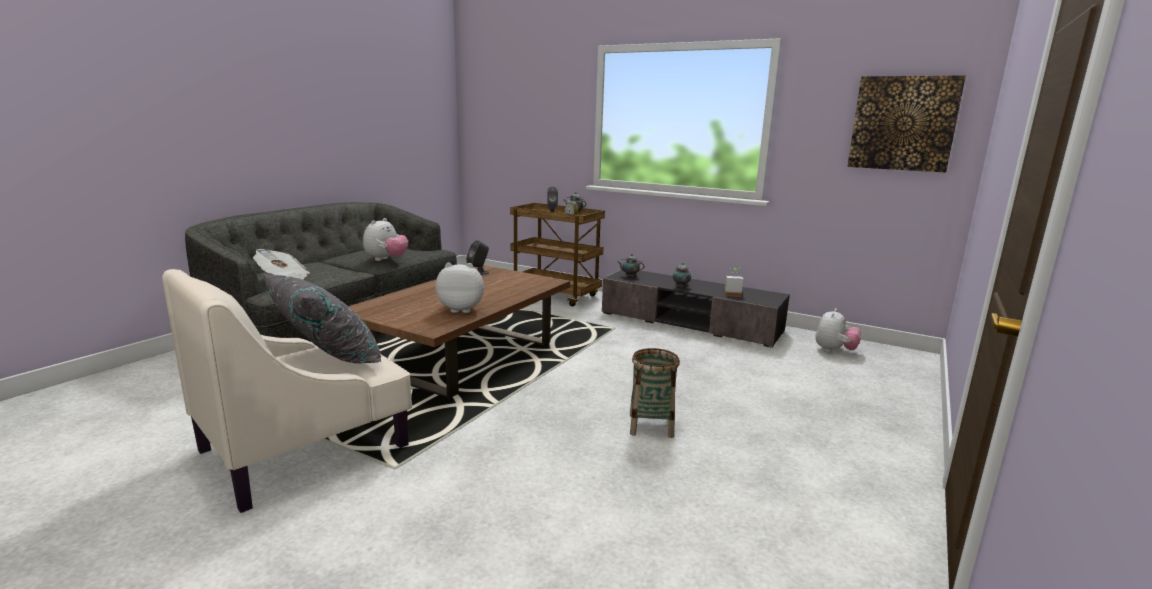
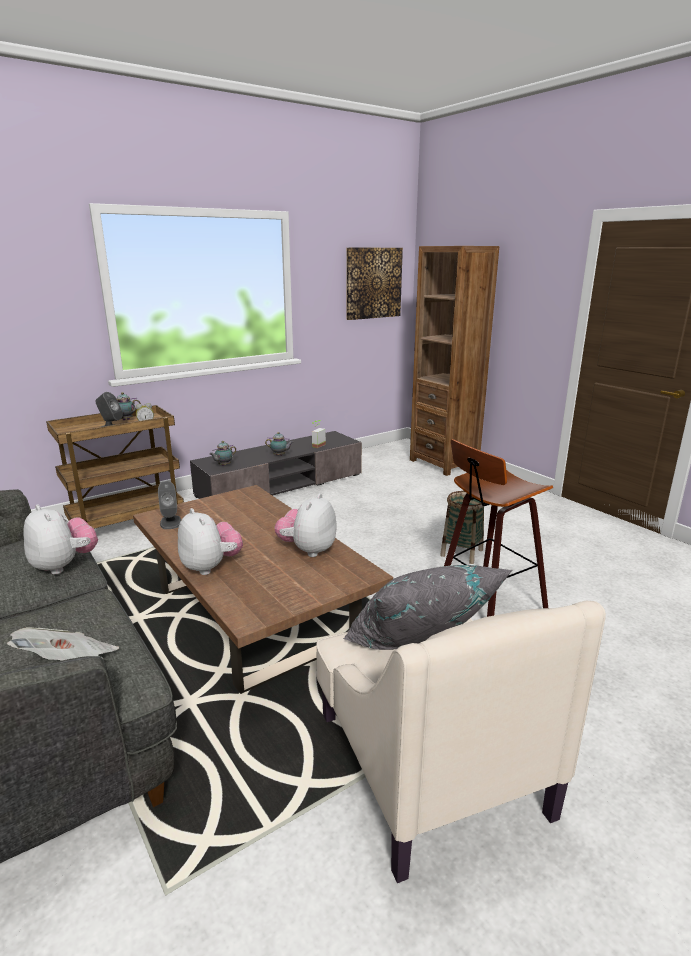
camera: 65 degrees left, 5 degrees up
(551, 451) = (486, 603): none -> stool
(834, 351) = (380, 460): plush toy -> plush toy (211, 567)
(899, 386) = (444, 463): none -> brown bookcase

